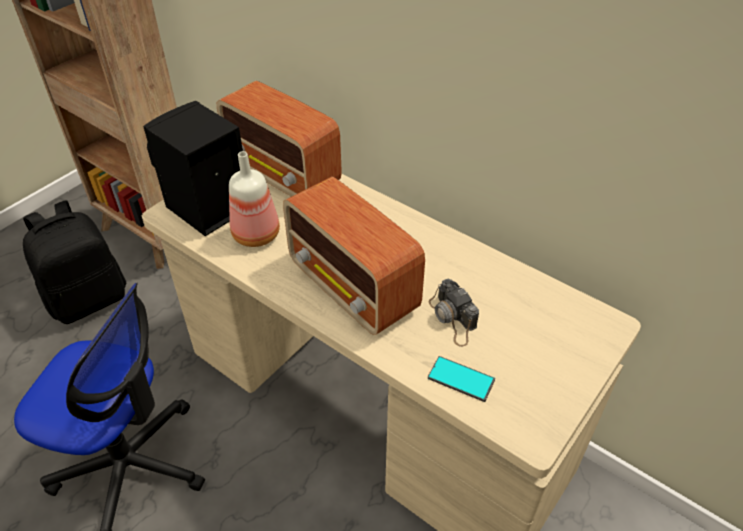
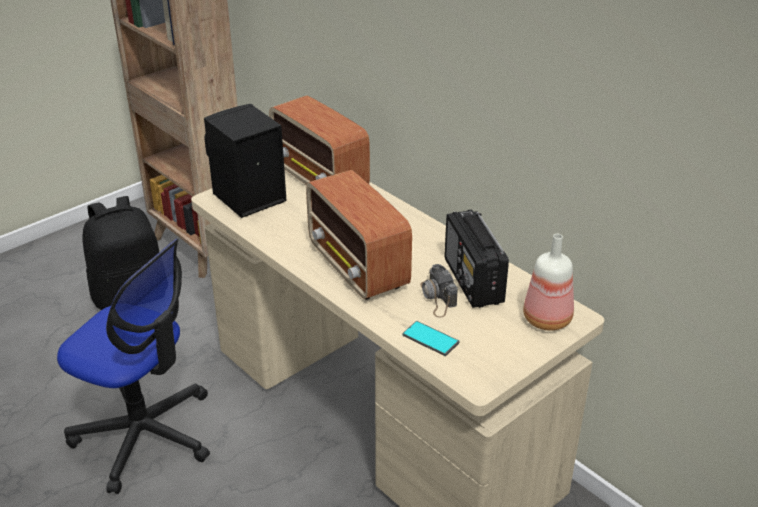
camera: 10 degrees right, 10 degrees down
(256, 234) = (285, 220): bottle -> bottle (547, 318)
(485, 291) = (473, 281): none -> radio

